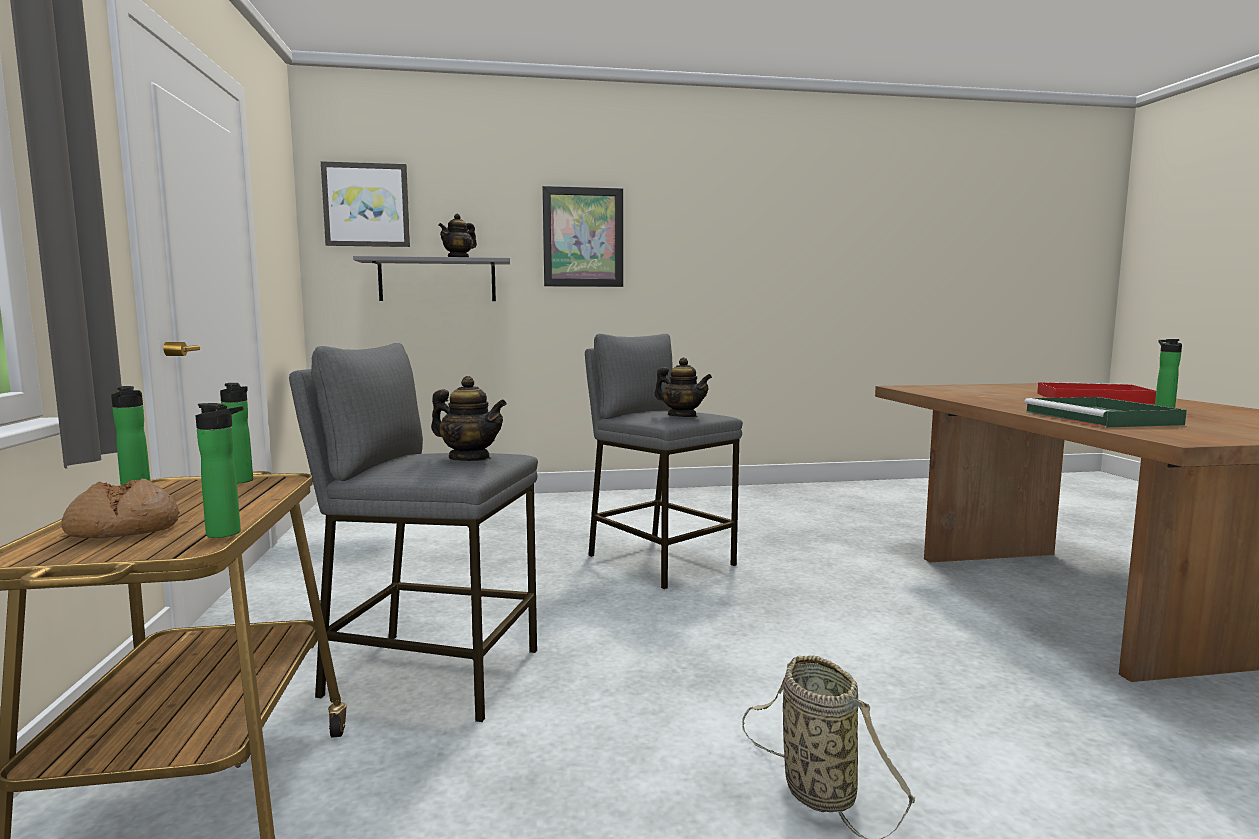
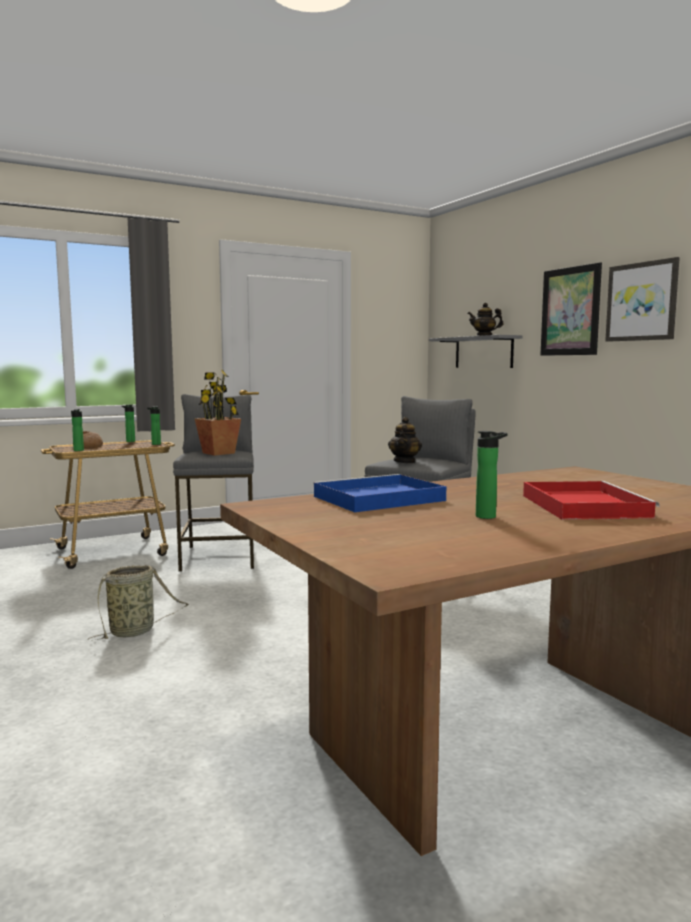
camera: 70 degrees right, 0 degrees up
(366, 205) = (454, 302): picture -> picture (642, 301)
(470, 459) = (219, 453): teapot -> potted plant
(1103, 418) = (376, 499): green tray -> blue tray

